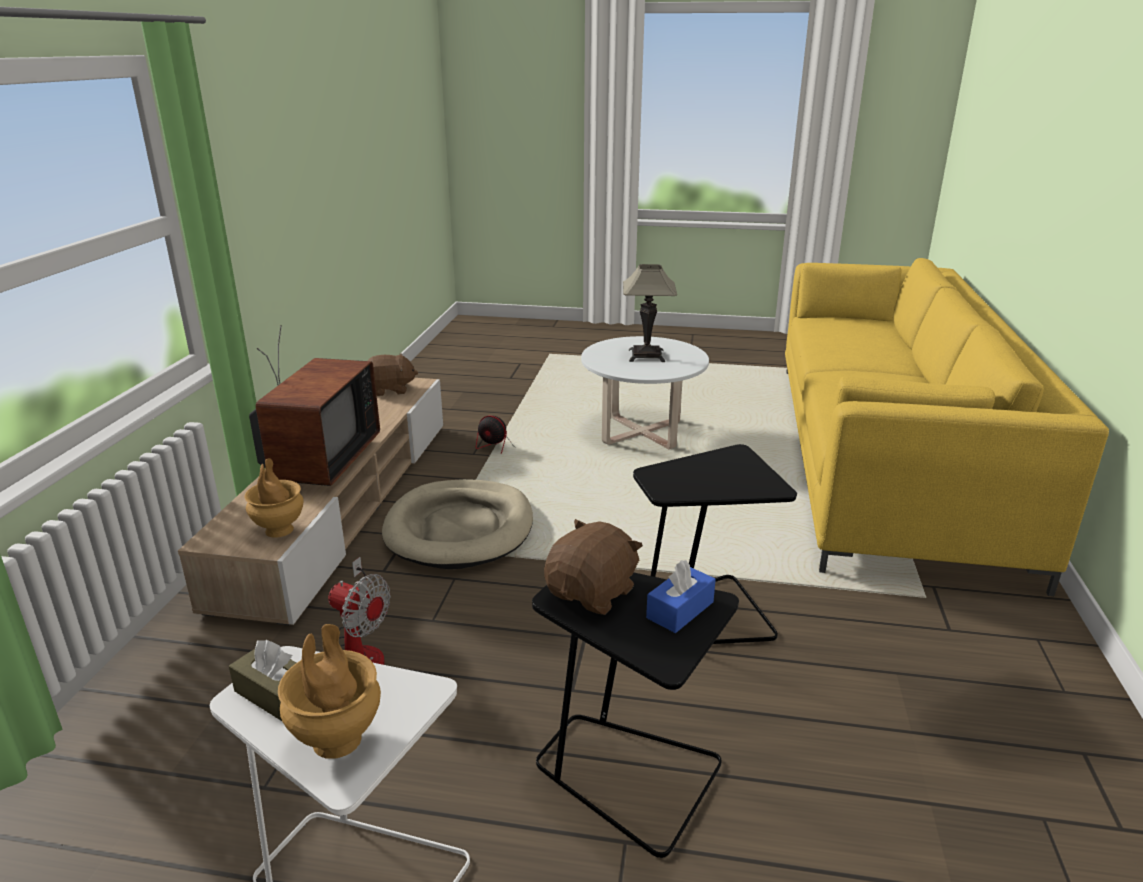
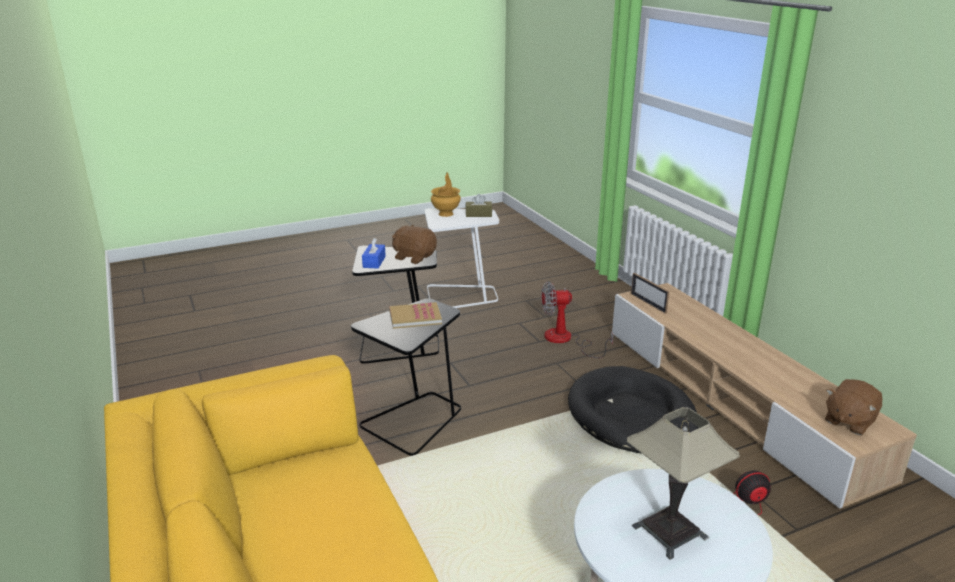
camera: 145 degrees right, 0 degrees up
(279, 529) = (648, 303): brown vase -> picture frame
(319, 462) = (723, 339): television -> none
(460, 529) = (631, 415): beige dog bed -> black dog bed
(593, 593) = (414, 257): brown plush toy -> brown plush toy turned 120 degrees clockwise
(701, 477) = (415, 317): none -> book

